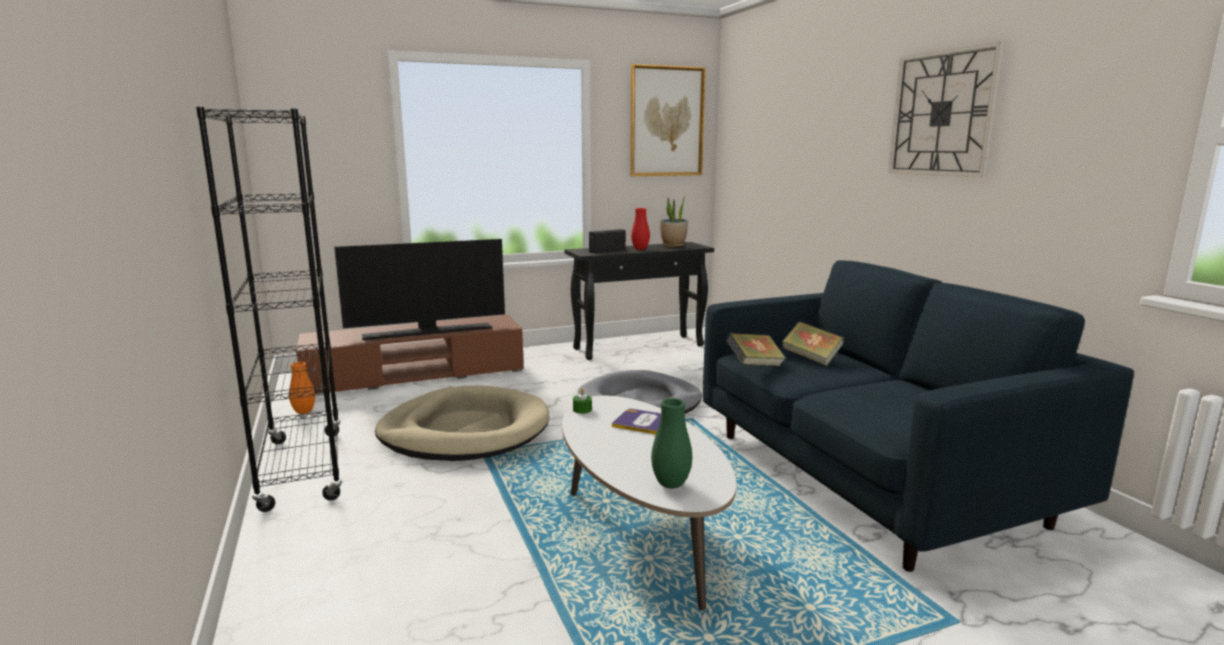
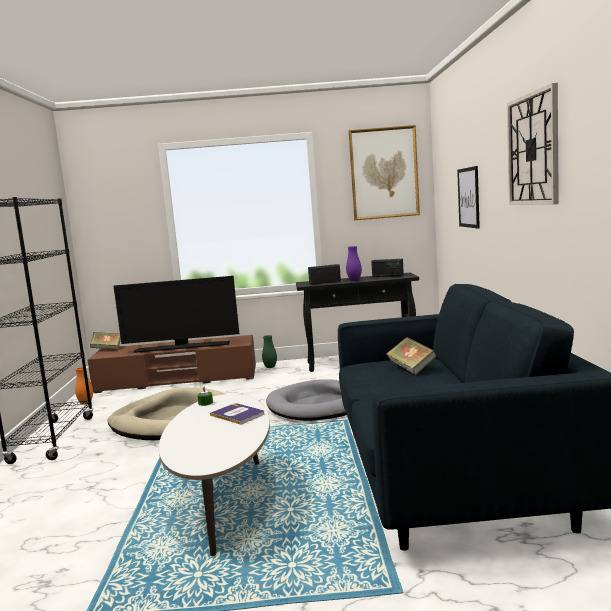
camera: 20 degrees right, 5 degrees down
(640, 249) = (354, 280): red vase -> purple vase
(671, 484) = (198, 456): green vase -> green vase (270, 367)
(673, 245) = (387, 276): potted plant -> radio
(754, 365) = (355, 373): book -> book (107, 349)
(796, 160) = (468, 197): none -> picture

